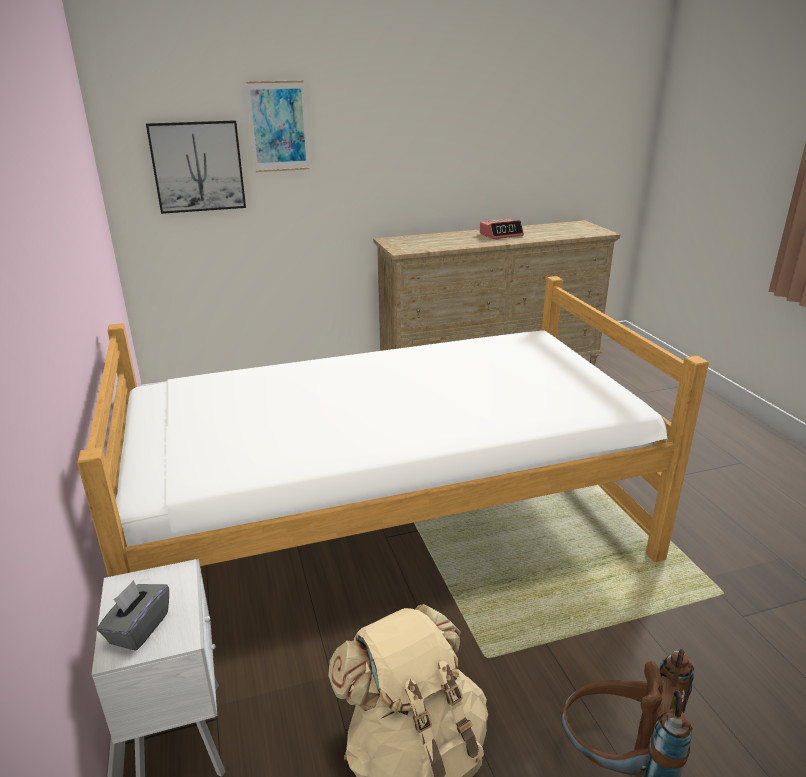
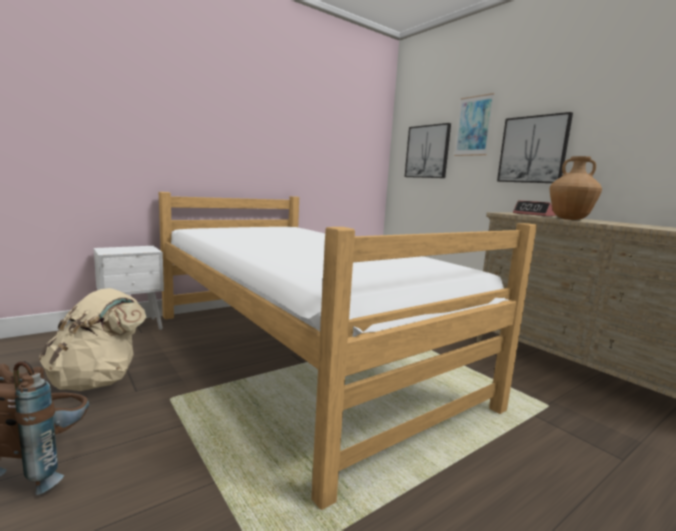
camera: 70 degrees right, 15 degrees down
(138, 628) = (116, 249): grey tissue box -> none
(371, 160) = (533, 149): none -> picture
(464, 243) = (569, 219): none -> brown vase
(501, 234) = (633, 224): alarm clock -> alarm clock (534, 215)

